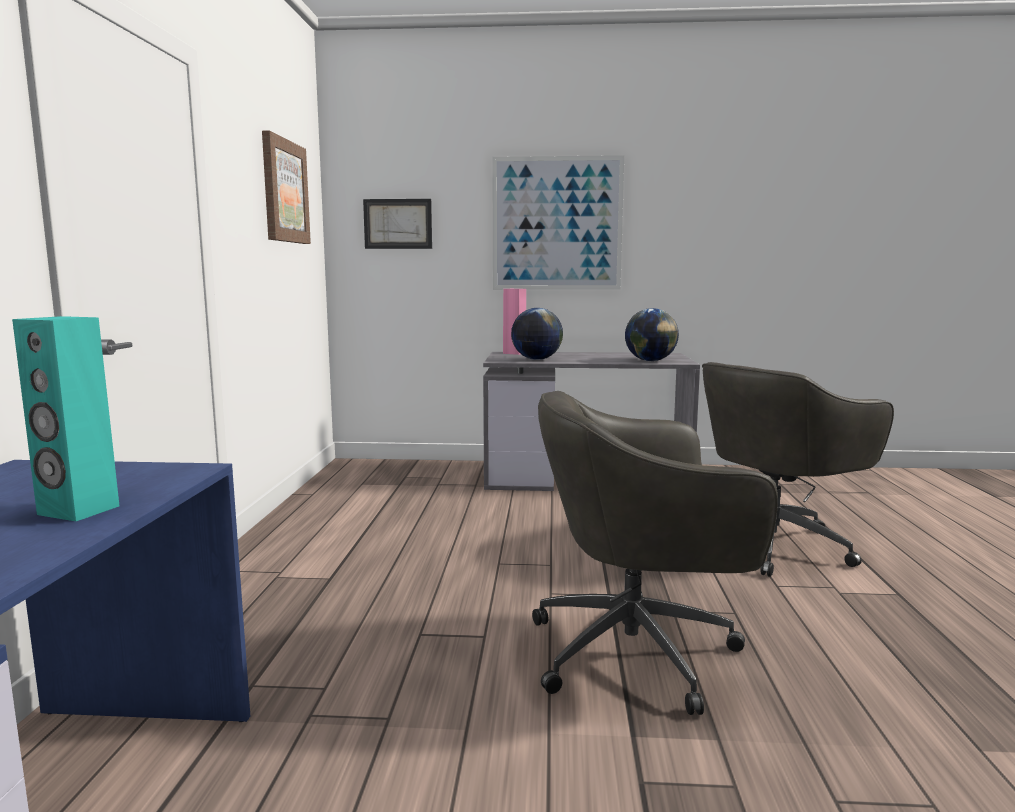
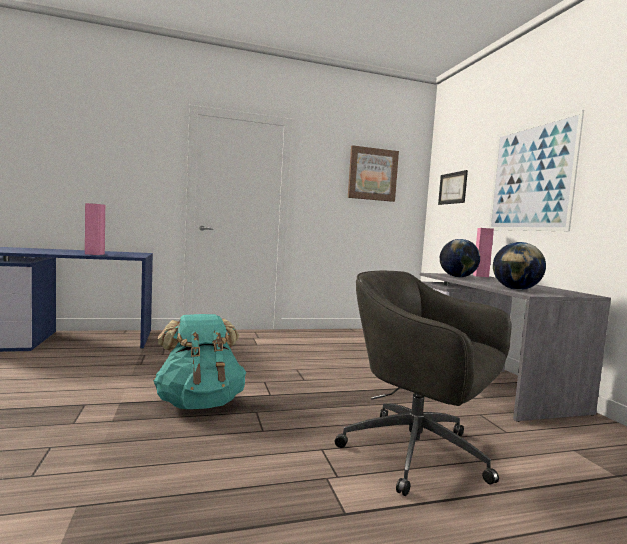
camera: 70 degrees right, 5 degrees down
(78, 510) = (94, 254): turquoise speaker -> pink speaker
(639, 652) = (200, 403): grey office chair -> turquoise backpack

